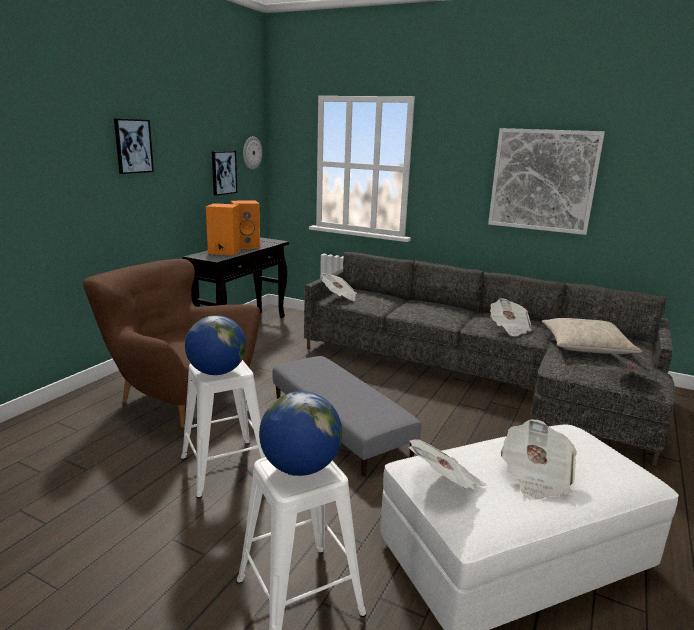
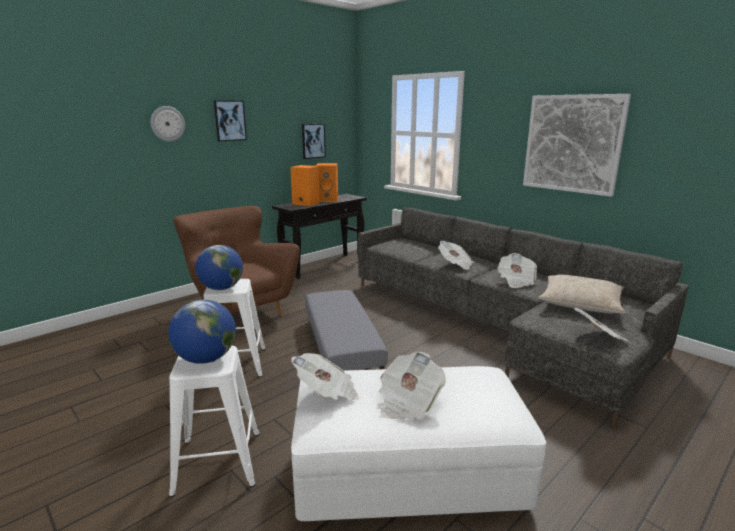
camera: 20 degrees right, 0 degrees up
(251, 152) = (341, 125): wall clock -> wall clock (167, 123)
(339, 296) = (387, 244): newspaper -> newspaper (455, 264)

